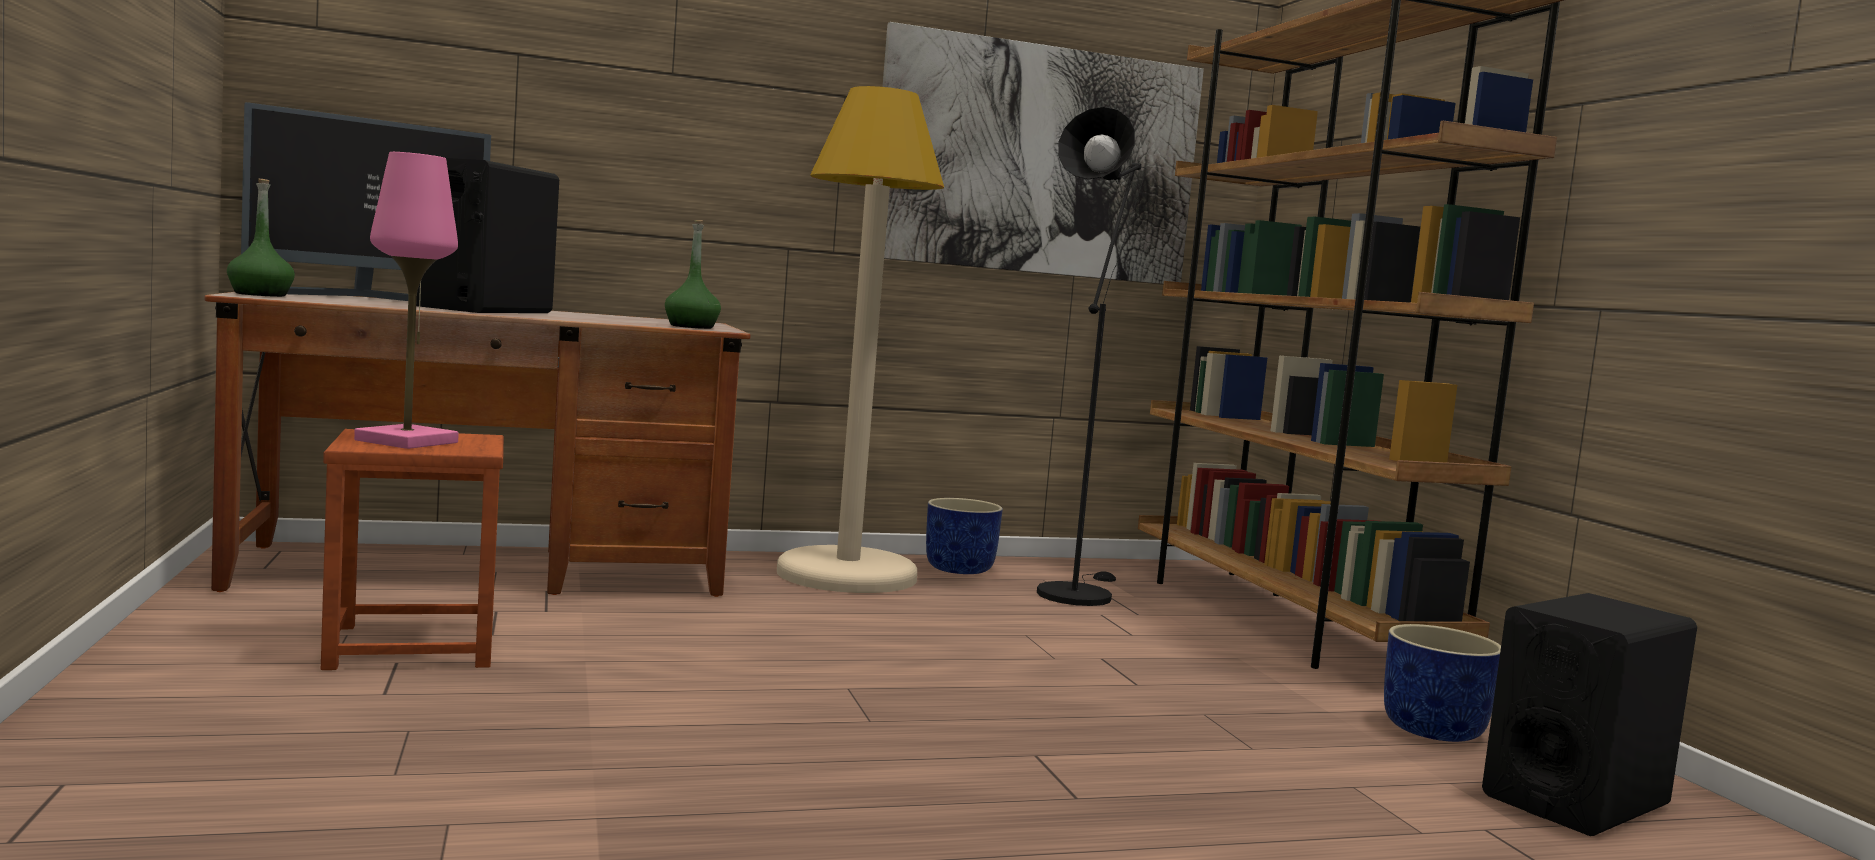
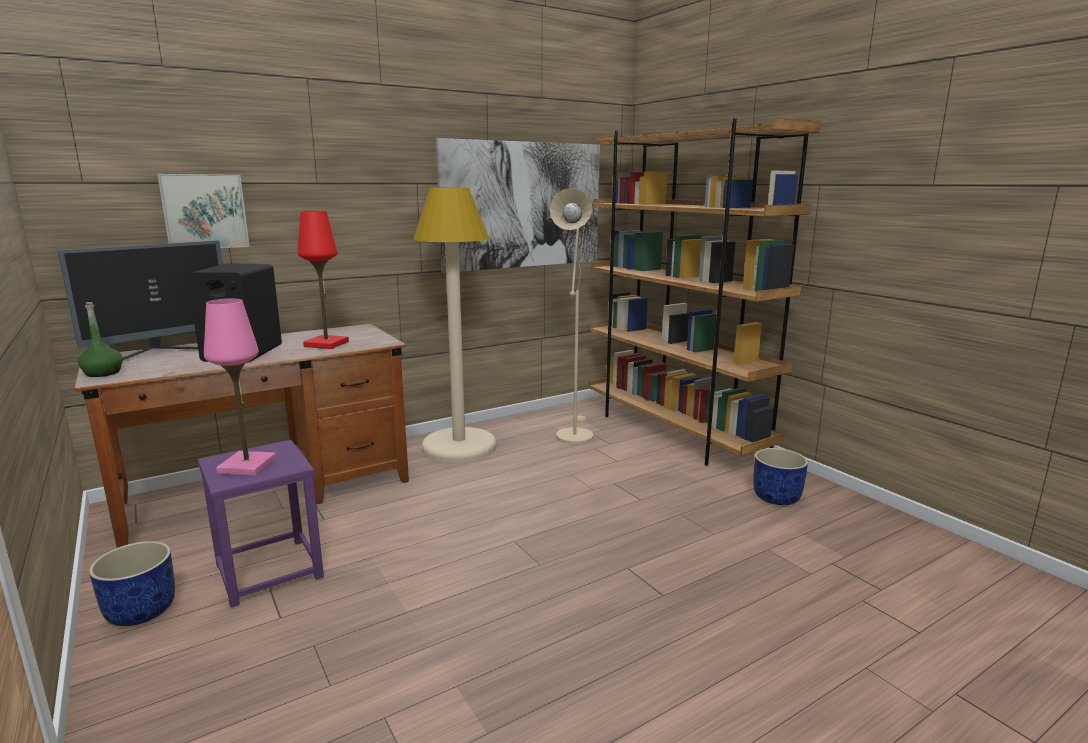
camera: 15 degrees left, 10 degrees up
(411, 646) = (269, 571): brown stool -> purple stool
(484, 94) = (204, 211): none -> picture
(622, 320) = (326, 344): none -> red table lamp
(691, 327) = (369, 343): green bottle -> none
(960, 569) = (510, 428): blue planter -> blue planter (142, 611)
(1076, 592) = (574, 433): black floor lamp -> beige floor lamp
(1575, 800) = (854, 532): black speaker -> none

